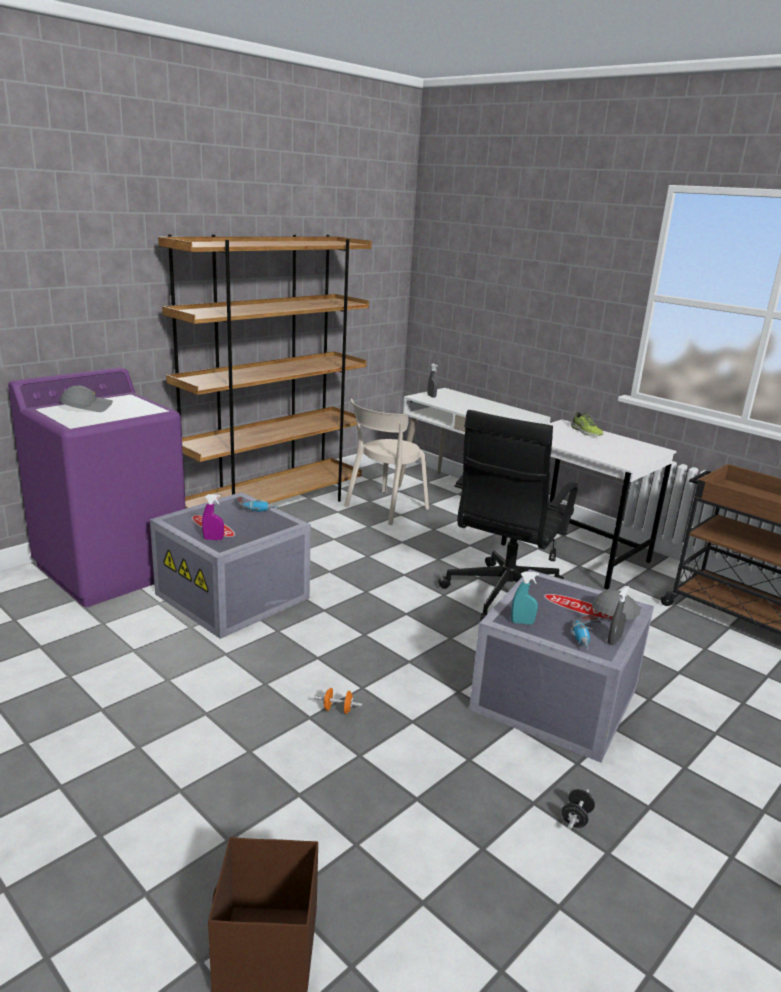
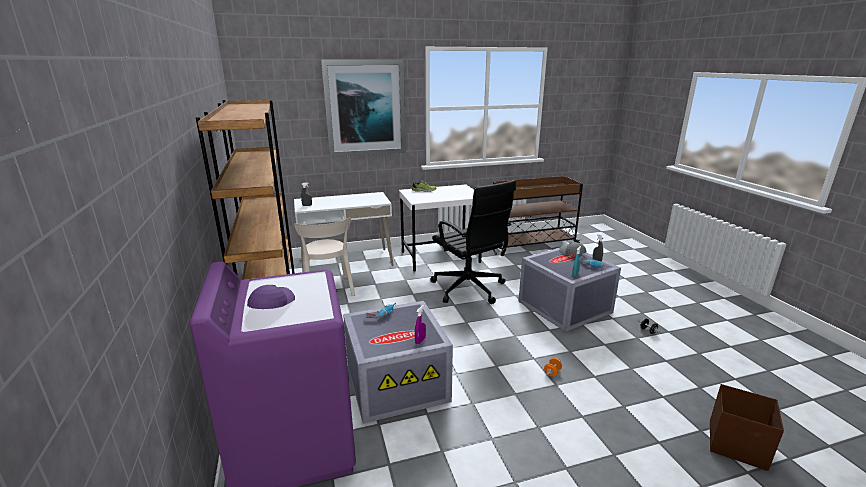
camera: 60 degrees left, 0 degrees up
(87, 407) = (271, 304): grey cap -> purple cap
(556, 279) = (365, 108): none -> picture

